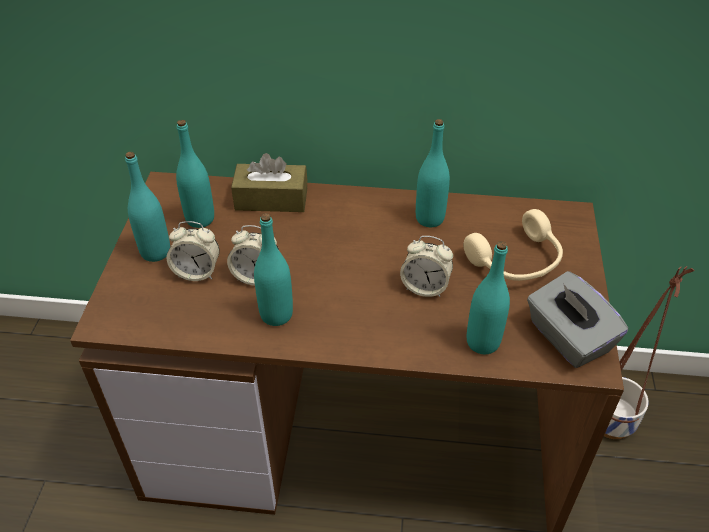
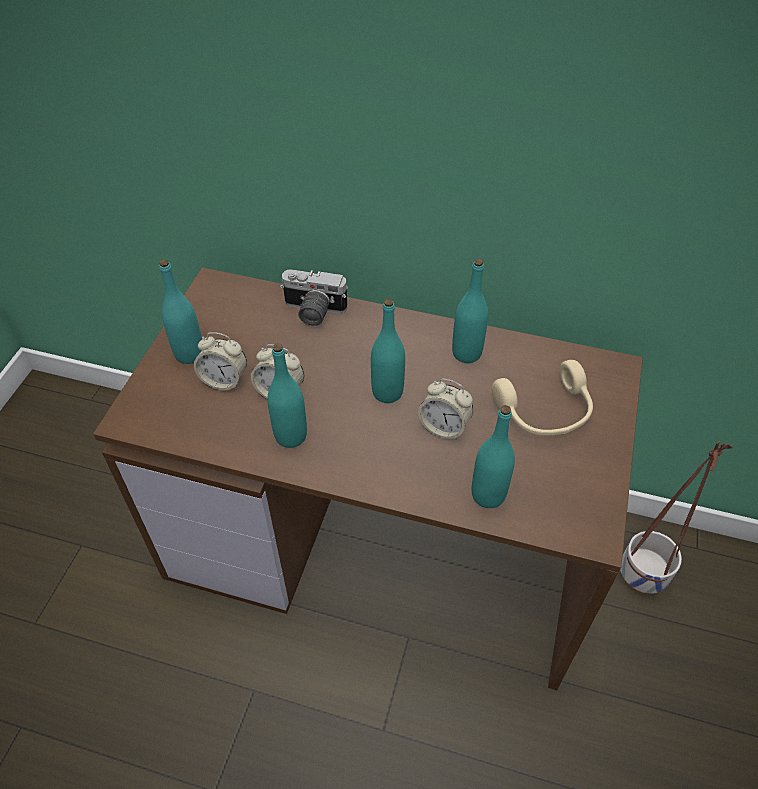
camera: 10 degrees right, 5 degrees up
(200, 219) = (239, 324): turquoise bottle -> turquoise bottle (387, 392)
(271, 199) = (312, 312): brown tissue box -> camera
(567, 338) = (576, 503): grey tissue box -> none

